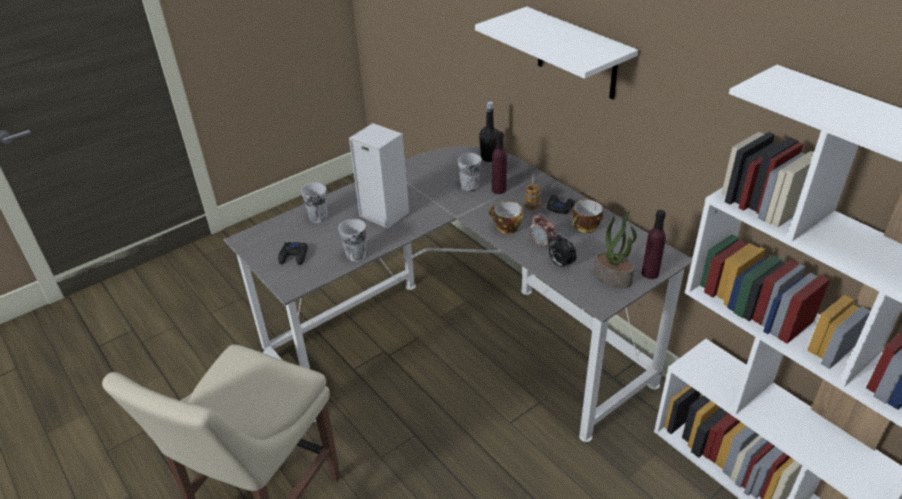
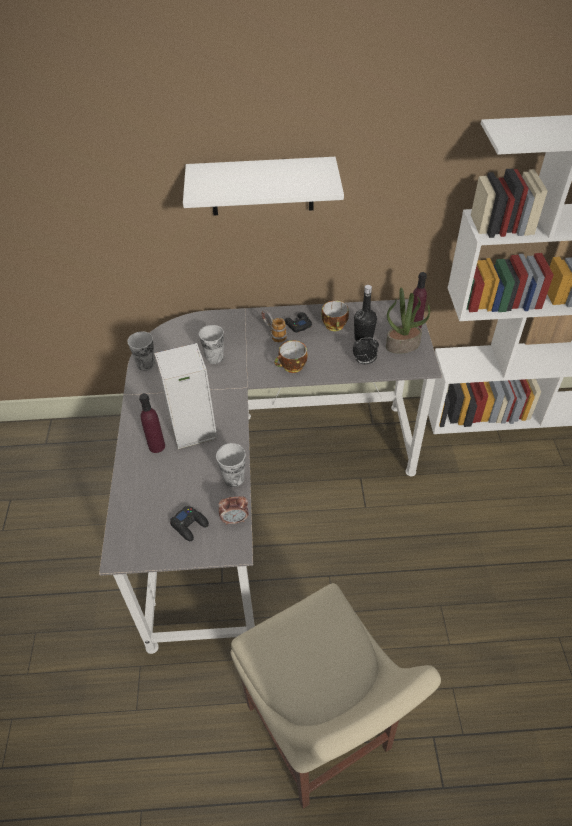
camera: 55 degrees left, 10 degrees up
(318, 217) = (146, 479): cup -> cup (146, 364)
(489, 158) = (188, 325): black bottle -> black bottle (363, 338)
(499, 190) = (238, 344): purple bottle -> purple bottle (157, 446)
(542, 243) = (331, 358): alarm clock -> alarm clock (235, 520)

